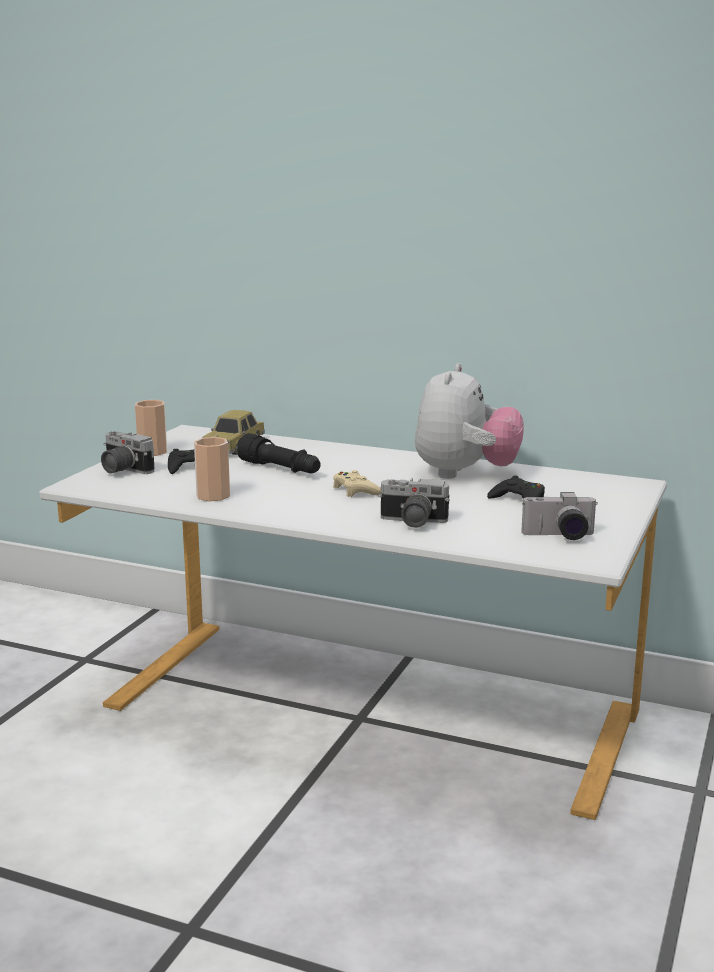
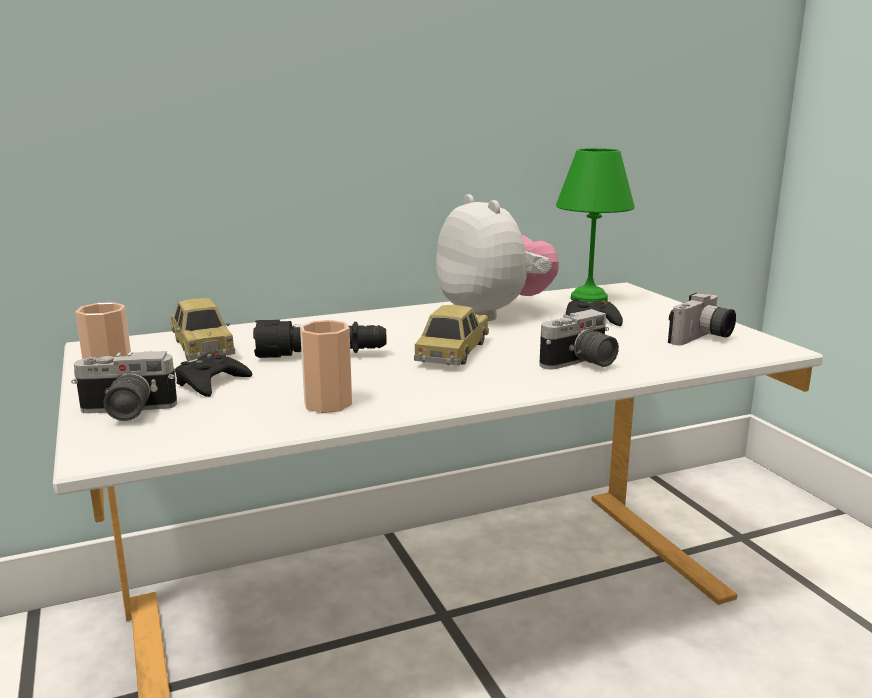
camera: 45 degrees left, 0 degrees up
(356, 490) = (453, 352): beige game controller -> toy car
(577, 484) = (589, 298): none -> green table lamp

